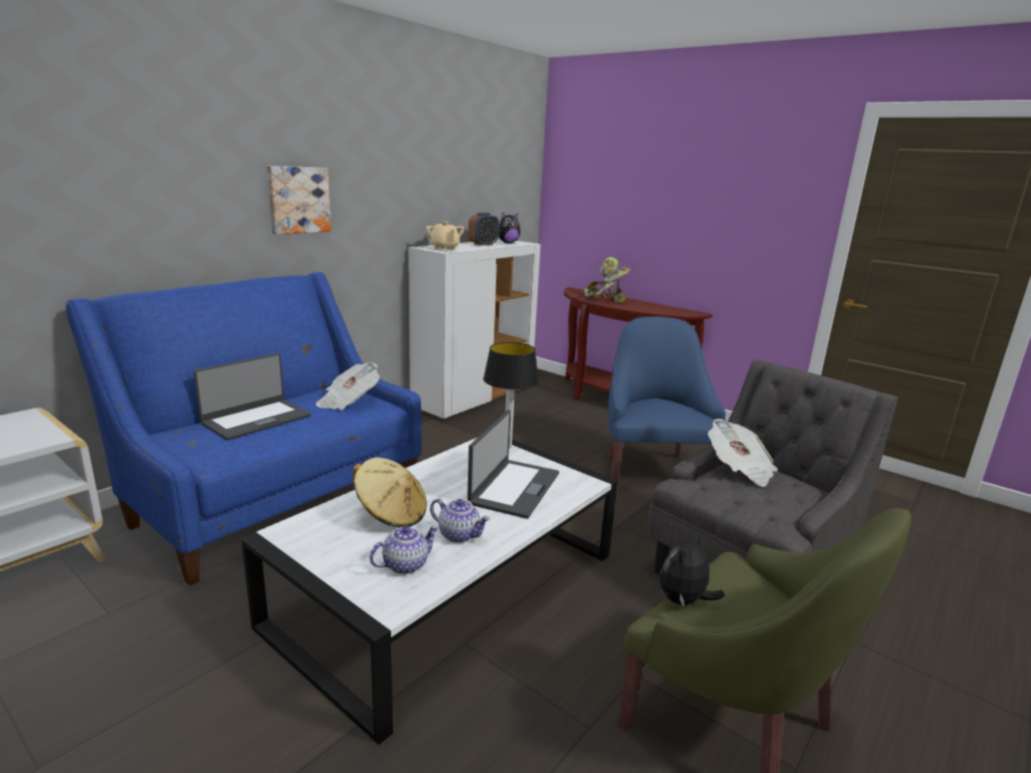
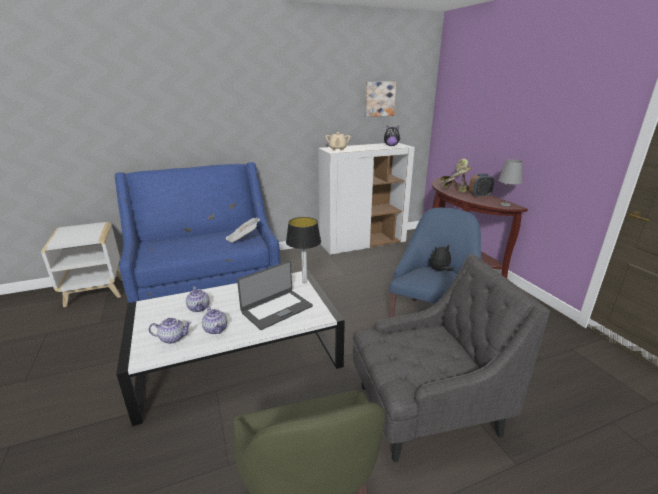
camera: 30 degrees right, 5 degrees up
(256, 419) = (190, 241): laptop -> none
(298, 199) = (242, 120): picture -> picture (379, 99)
(391, 514) = (199, 308): beige hat -> teapot
(483, 244) = (371, 146): alarm clock -> alarm clock (479, 196)
(684, 311) = (505, 204): none -> grey table lamp
(684, 601) = (277, 412): plush toy -> plush toy (439, 271)
(739, 469) = (424, 335): newspaper -> none

